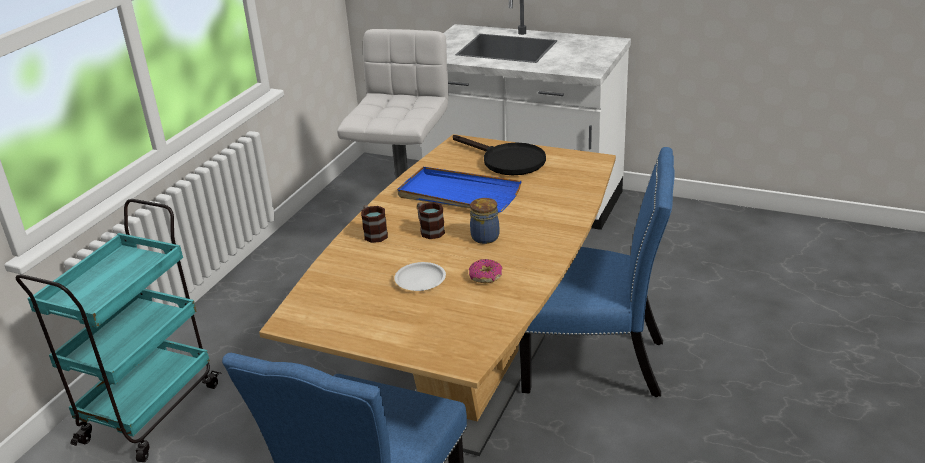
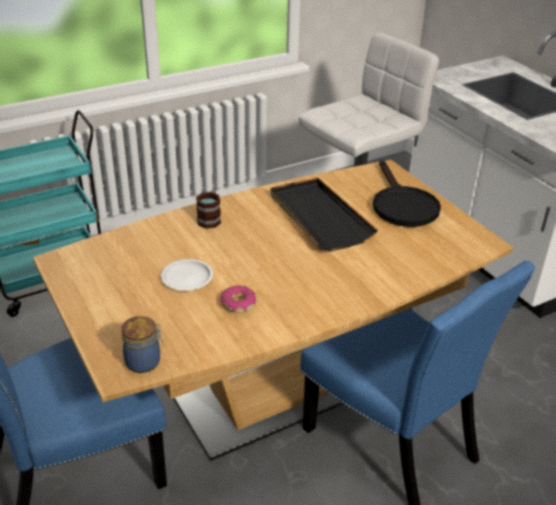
camera: 35 degrees right, 5 degrees up
(429, 230) = (253, 237): mug -> none
(458, 194) = (319, 217): blue tray -> black tray
(486, 236) = (288, 267): jar -> jar (144, 362)

